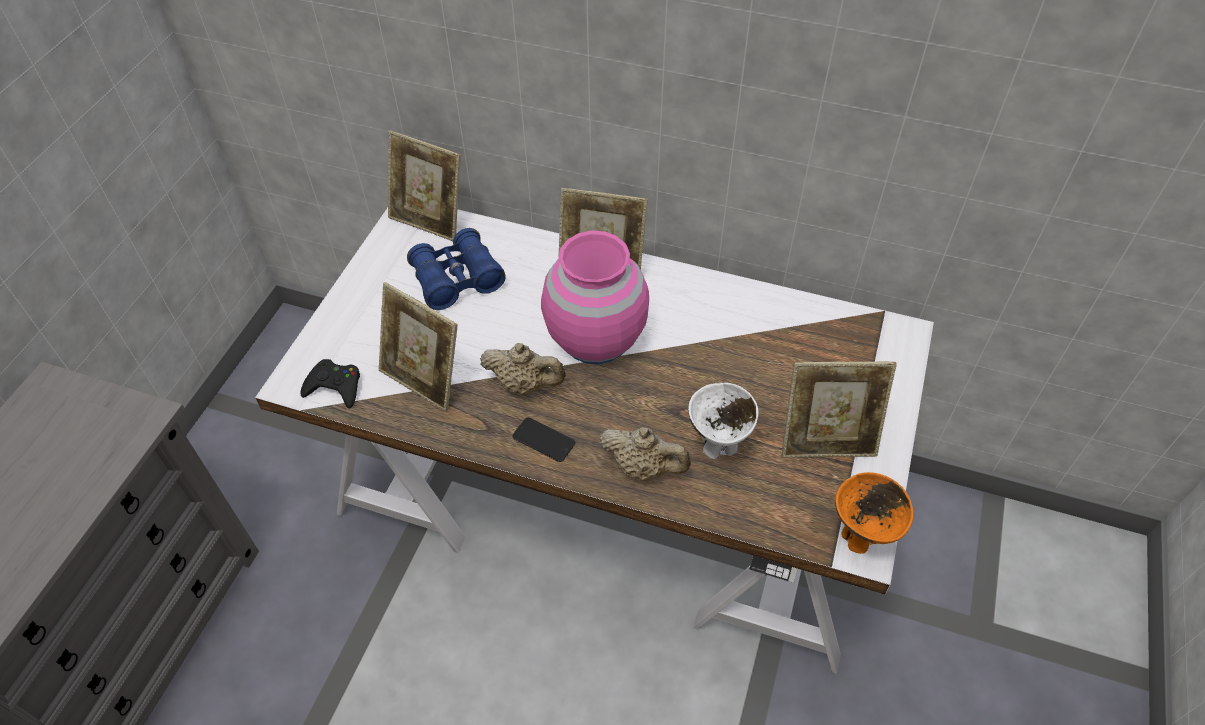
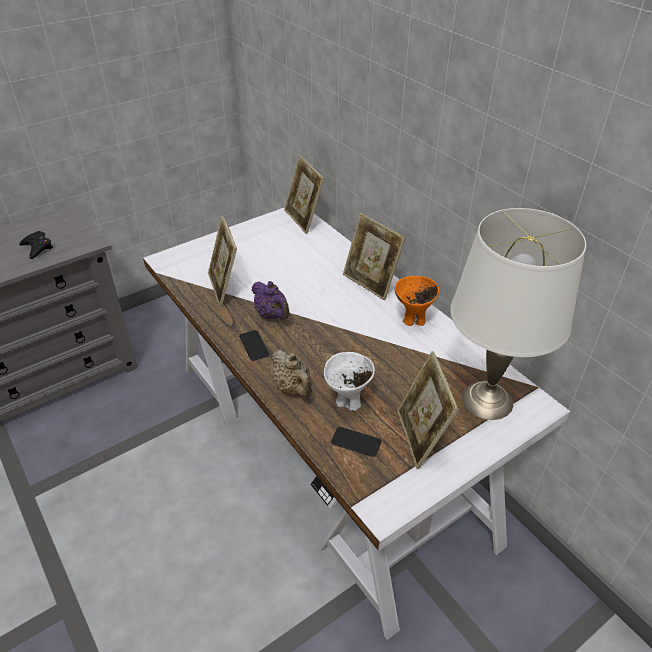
camera: 35 degrees right, 10 degrees down
(335, 387) = (181, 270): black game controller -> black game controller (37, 248)
(457, 279) = (289, 251): blue binoculars -> none
(525, 384) = (272, 315): beige teapot -> purple teapot
(595, 338) = (334, 312): pink vase -> none
(770, 490) = (356, 442): none -> phone
(827, 441) = (420, 437): picture frame -> picture frame turned 45 degrees clockwise
(852, 355) = (488, 400): none -> white table lamp
(860, 538) = (387, 503): orange bowl -> orange bowl (413, 320)

